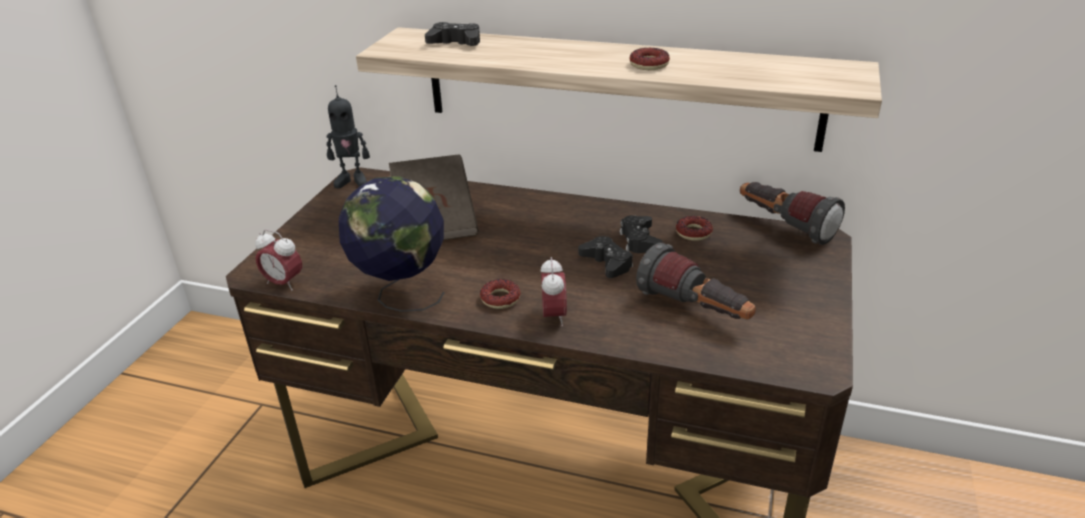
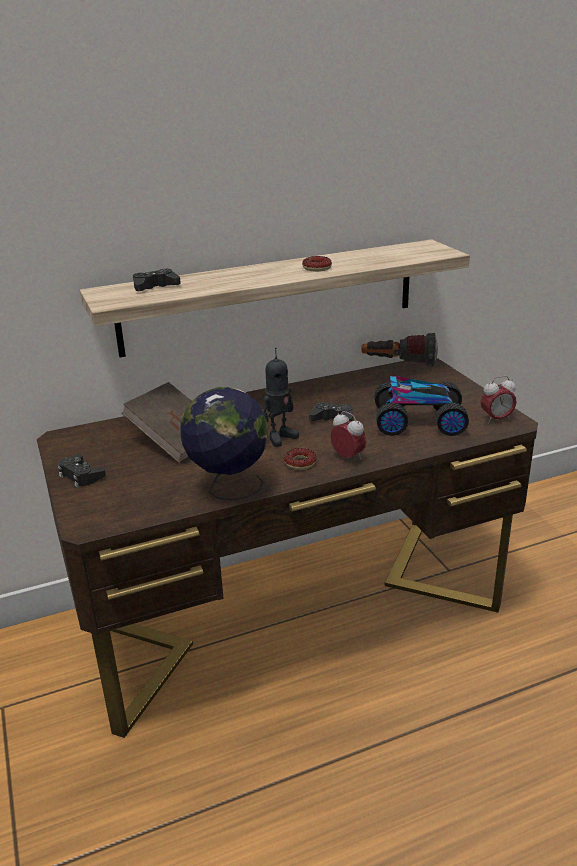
camera: 40 degrees left, 5 degrees down
(284, 283) = (124, 521): alarm clock -> alarm clock (496, 419)
(352, 181) = (59, 441): toy robot -> toy robot (280, 437)
(639, 240) = (332, 400): black game controller -> black game controller (81, 475)
(693, 232) = (356, 385): donut -> none
(695, 311) = (419, 422): flashlight -> toy car

